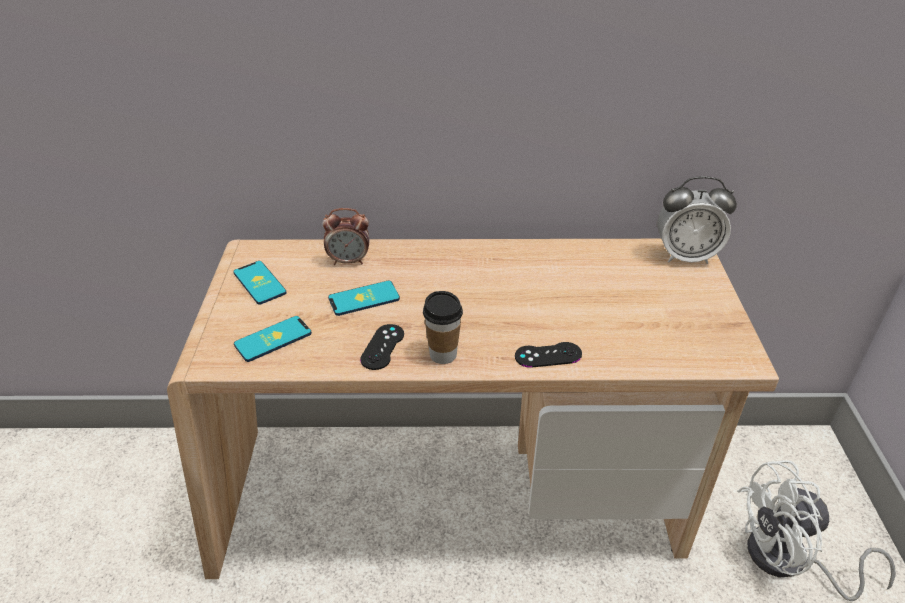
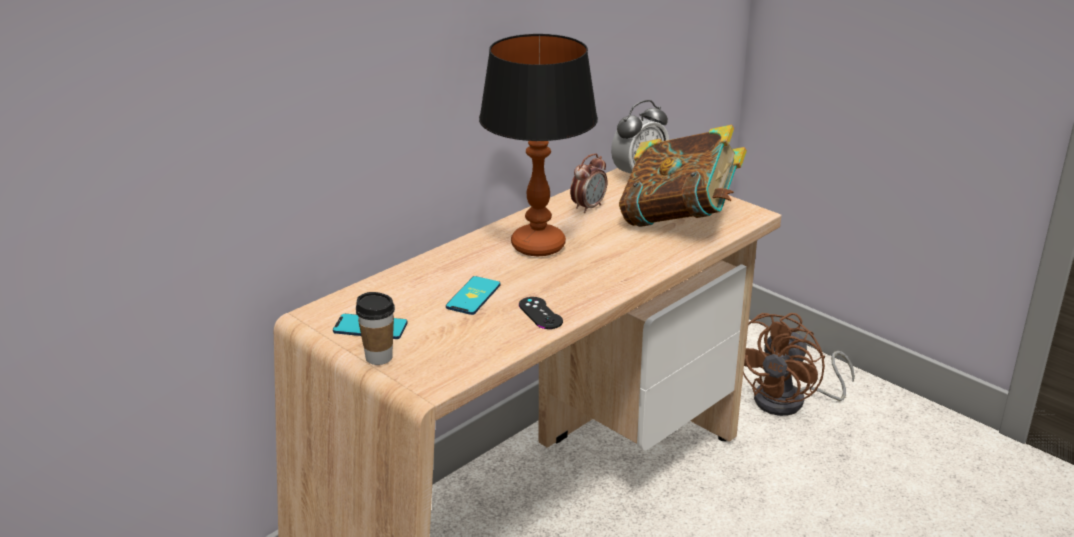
camera: 45 degrees left, 10 degrees down
(273, 339) = (454, 350): phone -> none
(349, 261) = (415, 281): alarm clock -> alarm clock (588, 207)
(443, 355) = (587, 297): cup -> cup (379, 357)
(486, 280) = (539, 246): none -> table lamp
(548, 355) = (649, 264): black game controller -> none
(652, 324) = (679, 220): none -> book
(789, 562) = (790, 401): white fan -> brown fan

